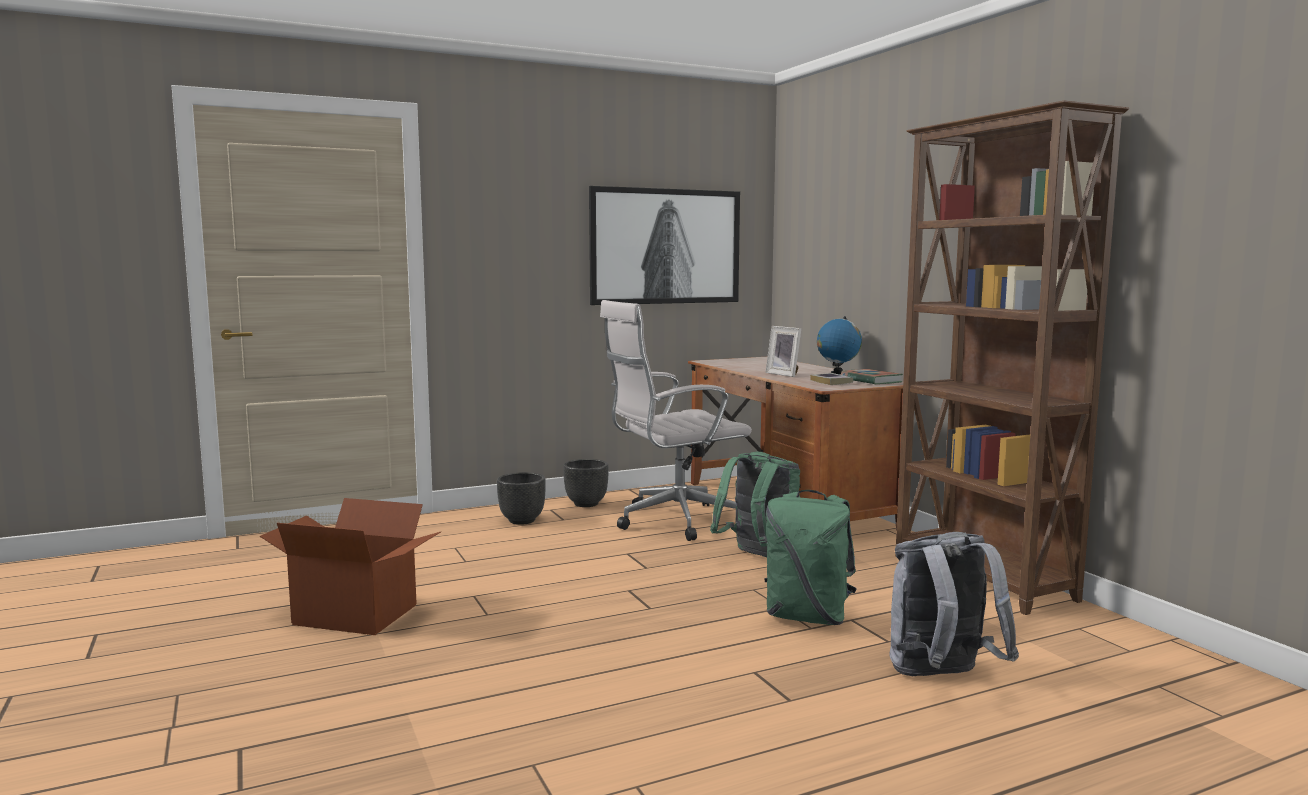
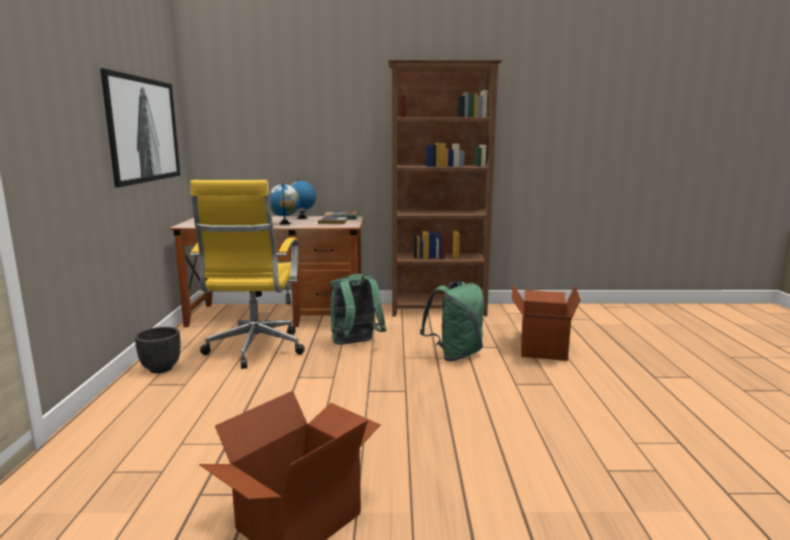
camera: 65 degrees left, 5 degrees up
(522, 521) = (158, 401): black planter -> none
(672, 521) = (254, 350): white office chair -> yellow office chair
(785, 374) = (285, 223): picture frame -> globe
(941, 677) = (541, 348): grey backpack -> cardboard box

